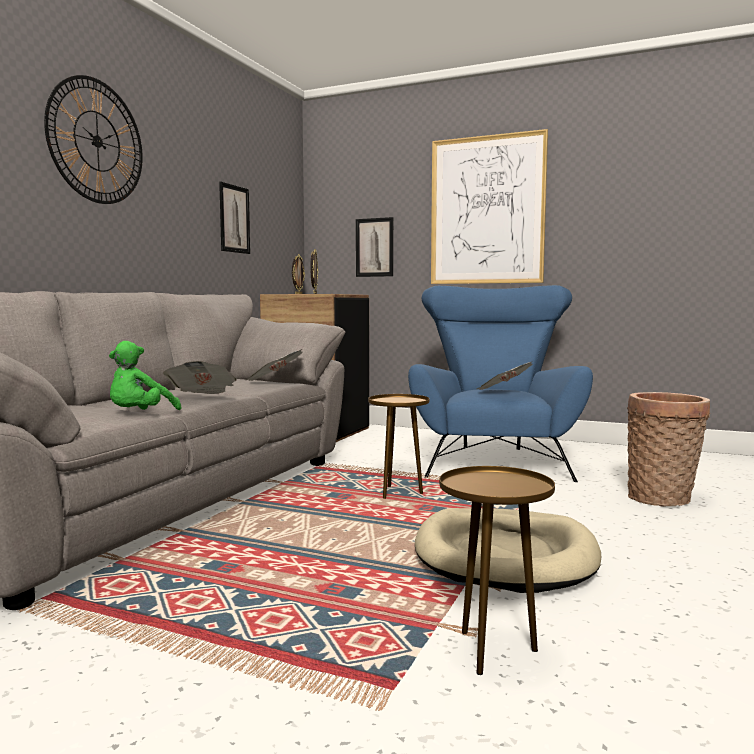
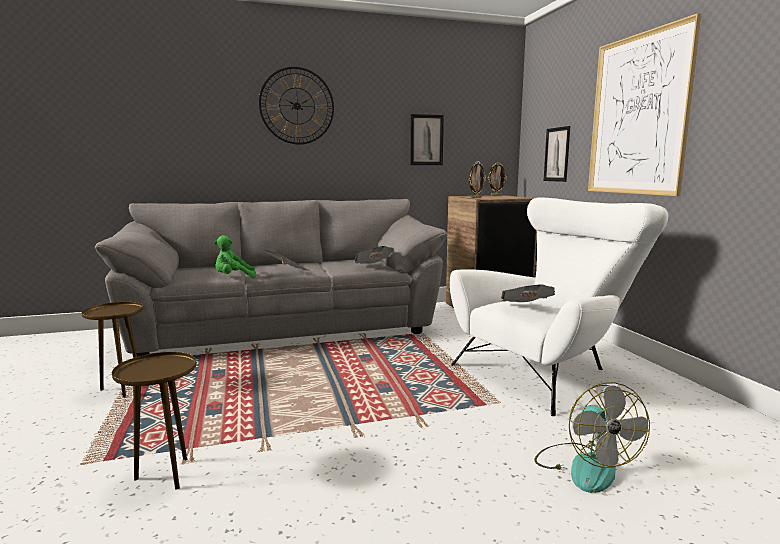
camera: 50 degrees right, 5 degrees up
(398, 493) = (400, 369): brown side table -> brown side table (122, 389)
(493, 459) = (545, 370): blue armchair -> white armchair
(505, 555) = (326, 436): beige dog bed -> none
(663, 498) = (584, 466): basket -> fan

